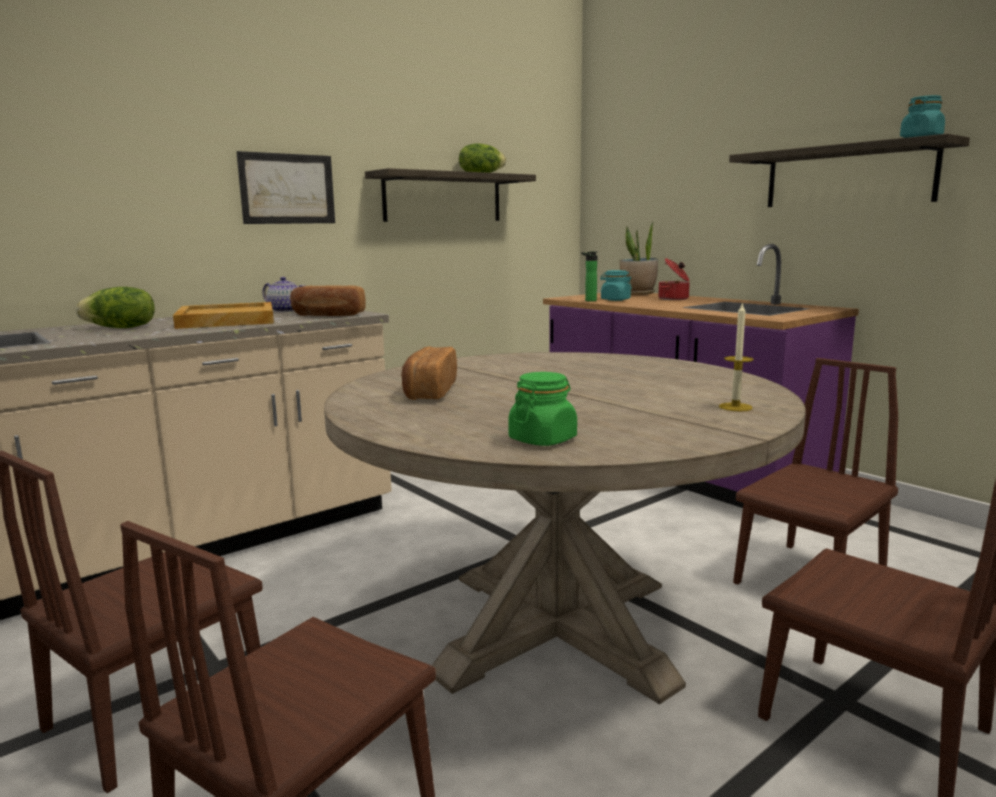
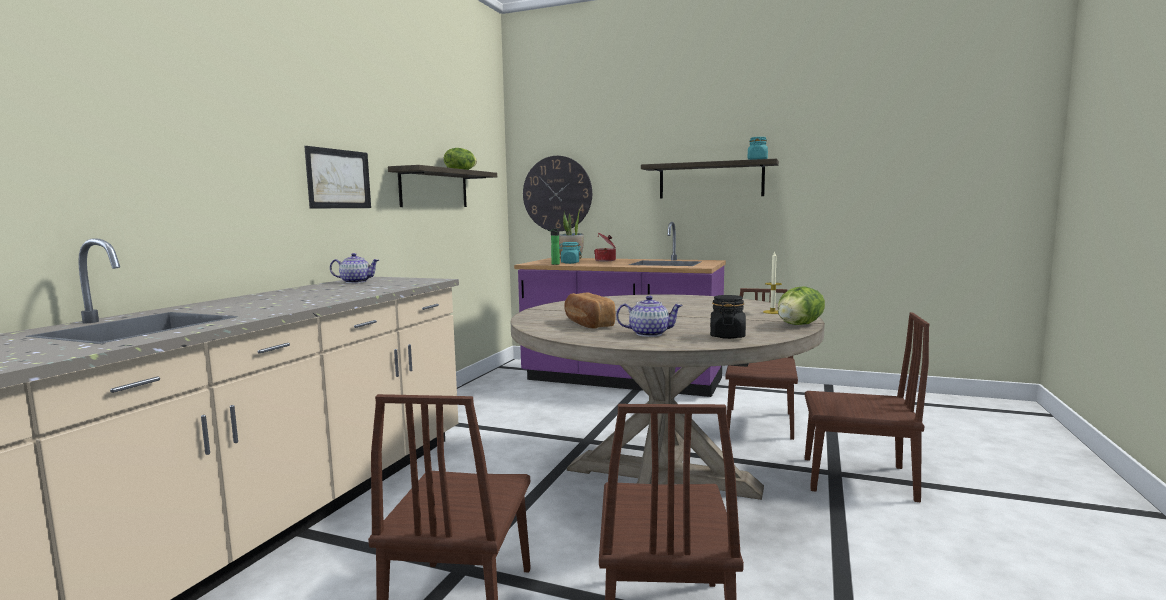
camera: 30 degrees left, 5 degrees down
(121, 328) = (255, 303): lettuce -> lettuce (799, 325)
(226, 320) = (334, 291): beige tray -> none
(328, 315) = (411, 282): bread -> none
(454, 418) = (648, 334): none -> teapot
(542, 439) = (727, 336): green jar -> black jar
(635, 202) = (557, 194): none -> wall clock

